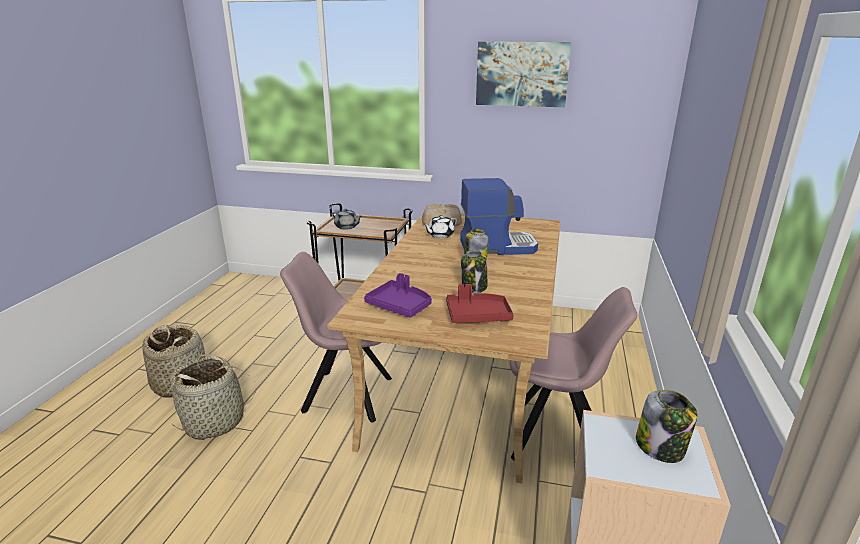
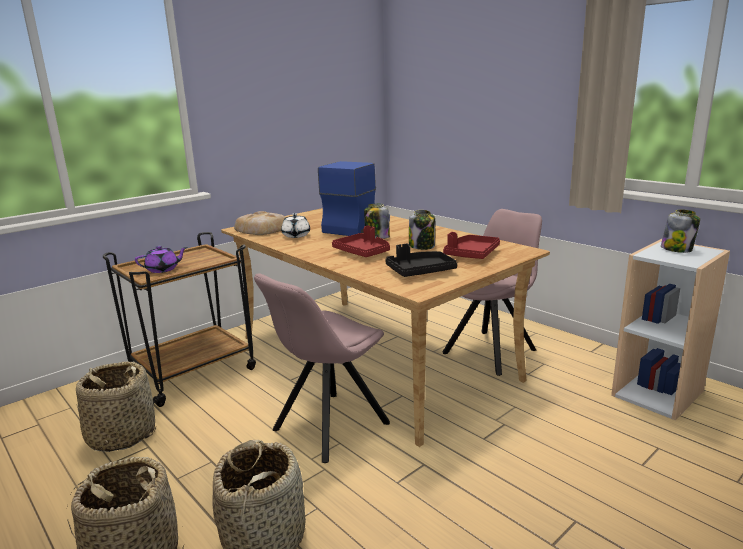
camera: 55 degrees left, 5 degrees down
(281, 324) = (121, 435): none -> basket
(347, 227) = (163, 269): grey teapot -> purple teapot
(400, 306) = (420, 271): purple tray -> black tray
(426, 270) = (363, 252): none -> red tray
(522, 74) = (276, 71): picture -> none

